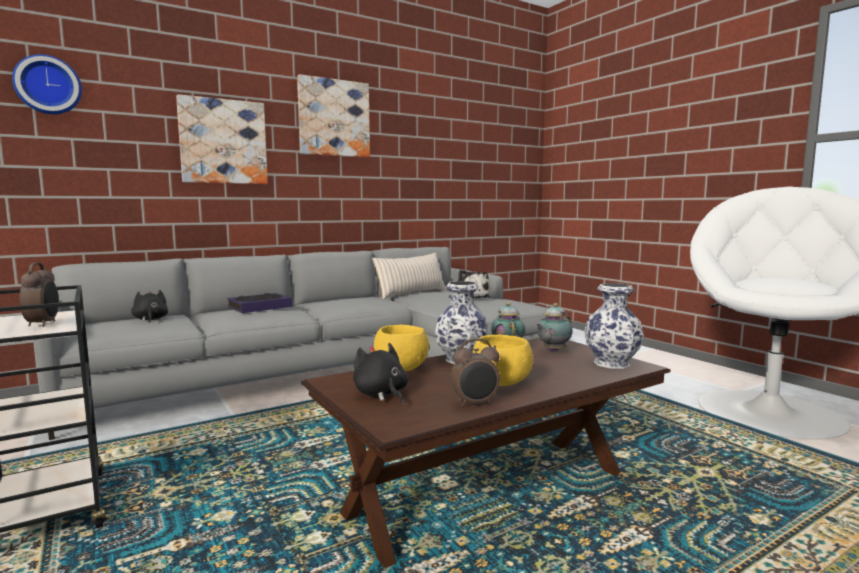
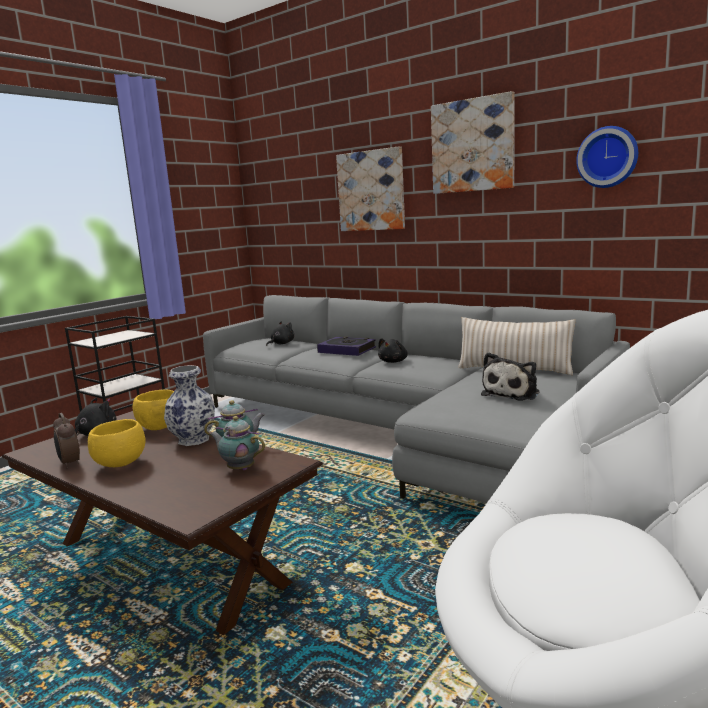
camera: 70 degrees right, 5 degrees up
(43, 324) = (110, 339): alarm clock -> none
(48, 85) = (274, 166): wall clock -> wall clock (608, 157)
(331, 304) = (393, 361): none -> black plush toy
(612, 363) = (195, 502): vase -> none

